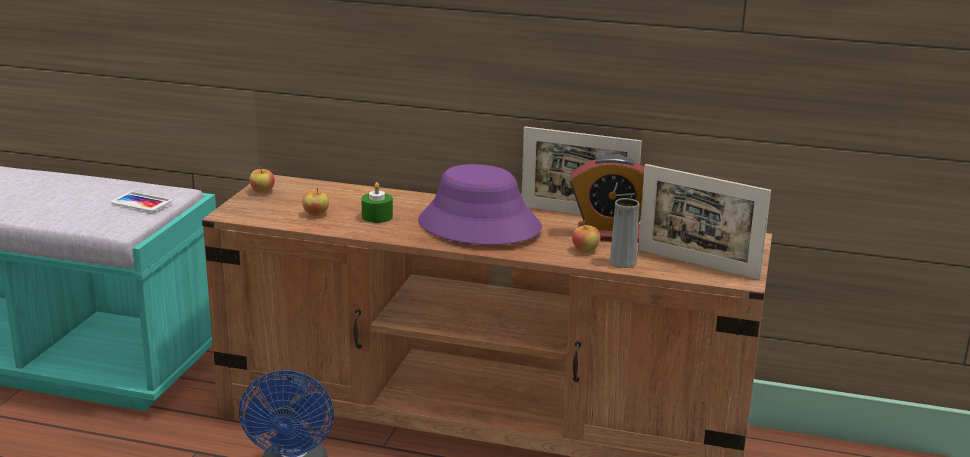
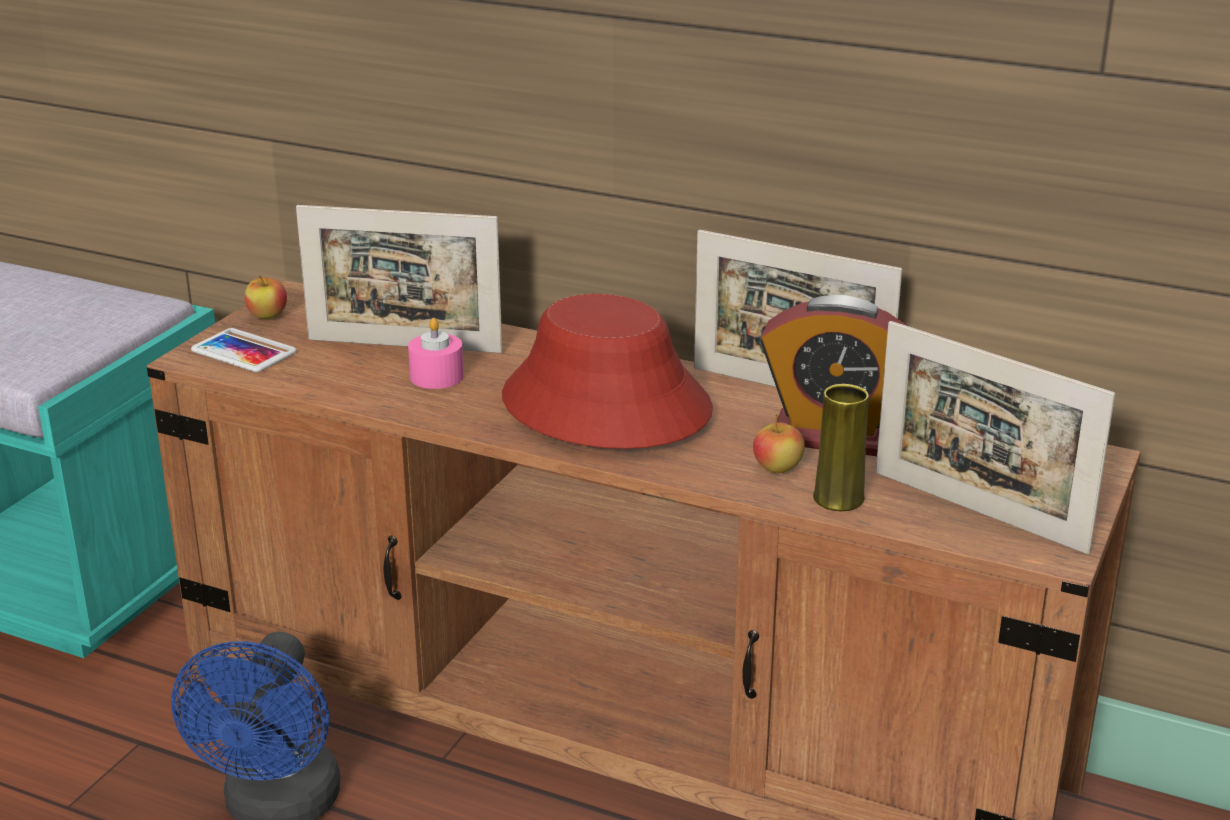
camera: 10 degrees right, 5 degrees up
(141, 202) = (80, 322): phone -> phone (244, 351)
(316, 214) = (336, 365): apple -> none
(351, 203) = (404, 346): none -> picture frame
(377, 217) = (436, 376): green candle -> pink candle
(478, 226) = (604, 405): purple hat -> red hat
(622, 262) = (838, 499): grey vase -> yellow vase

